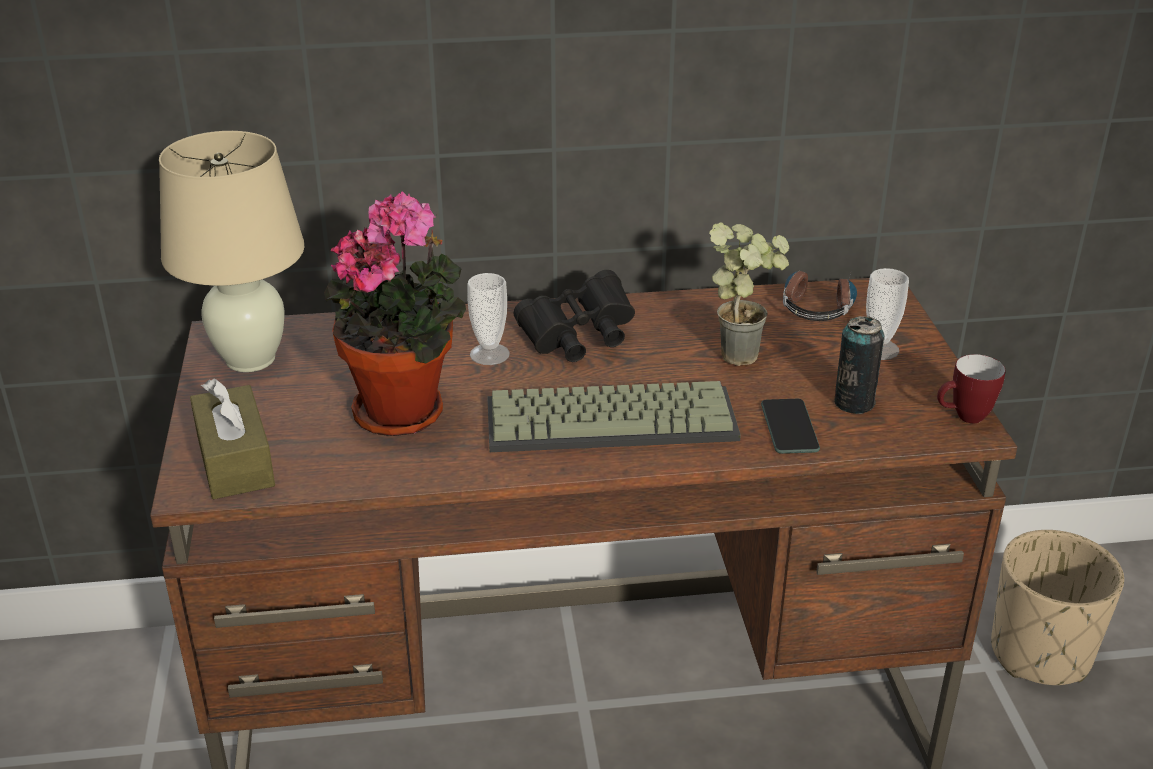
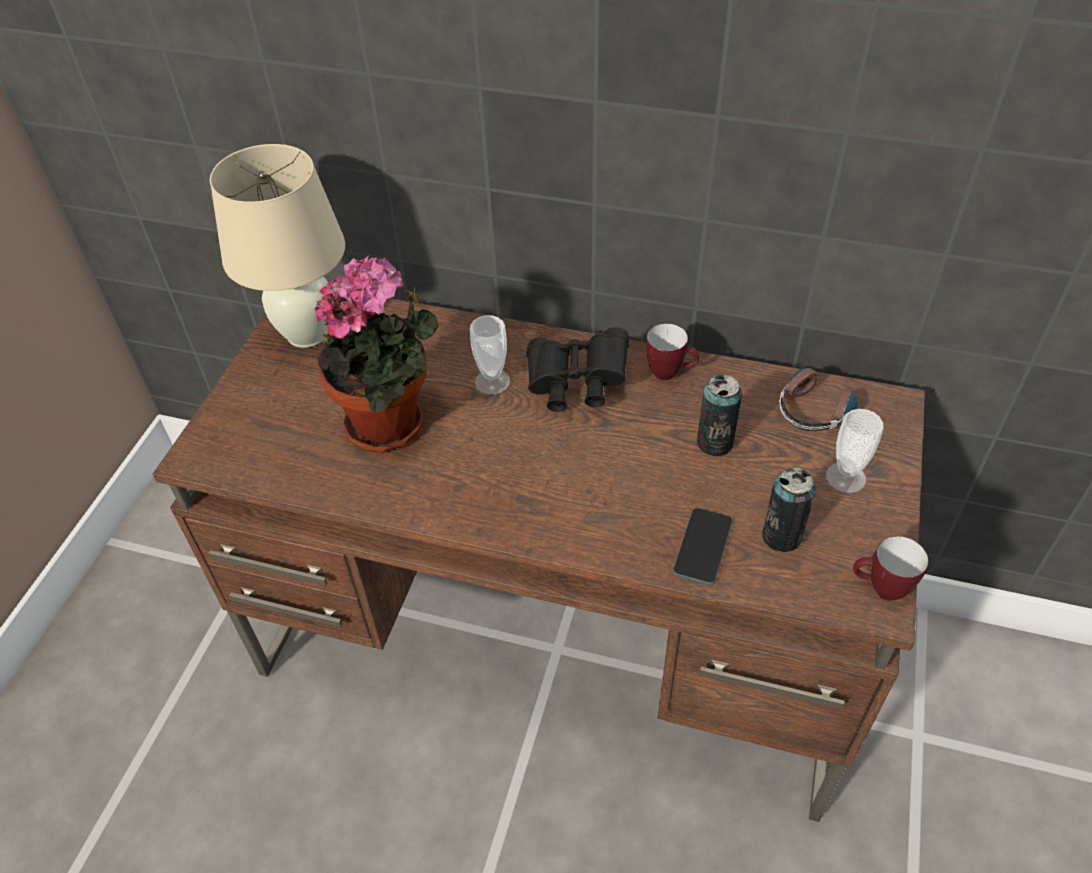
camera: 25 degrees right, 15 degrees up
(235, 460) = (238, 438): brown tissue box -> none
(613, 418) = (553, 486): keyboard -> none
(664, 311) = (670, 373): none -> mug
(744, 351) = (714, 443): potted plant -> can
(1040, 654) = (974, 740): beige planter -> none

